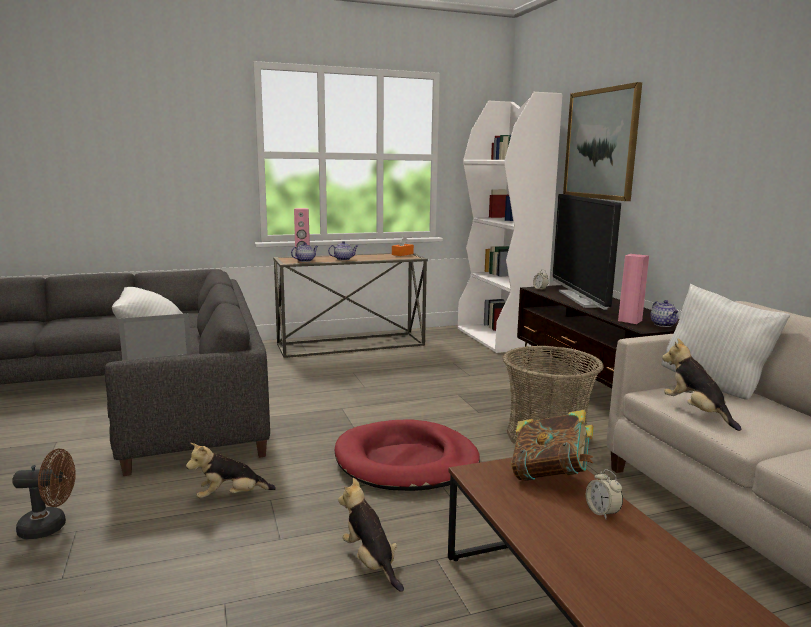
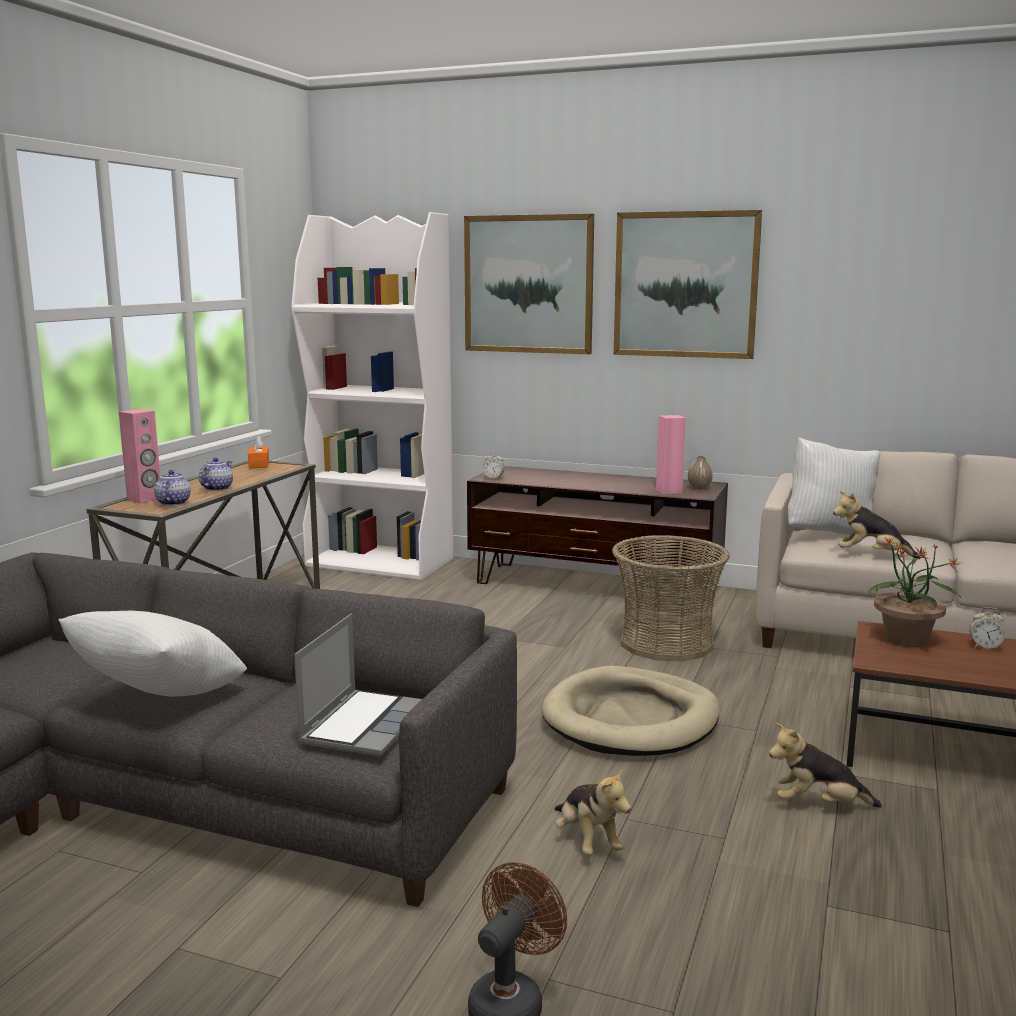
camera: 50 degrees left, 0 degrees up
(230, 496) = (587, 841): plush toy -> plush toy turned 45 degrees counterclockwise
(406, 461) = (631, 719): red dog bed -> beige dog bed
(550, 475) = (906, 640): book -> potted plant
(582, 299) = (563, 479): television -> none
(663, 325) = (699, 488): teapot -> vase
(695, 140) = (685, 285): none -> picture

